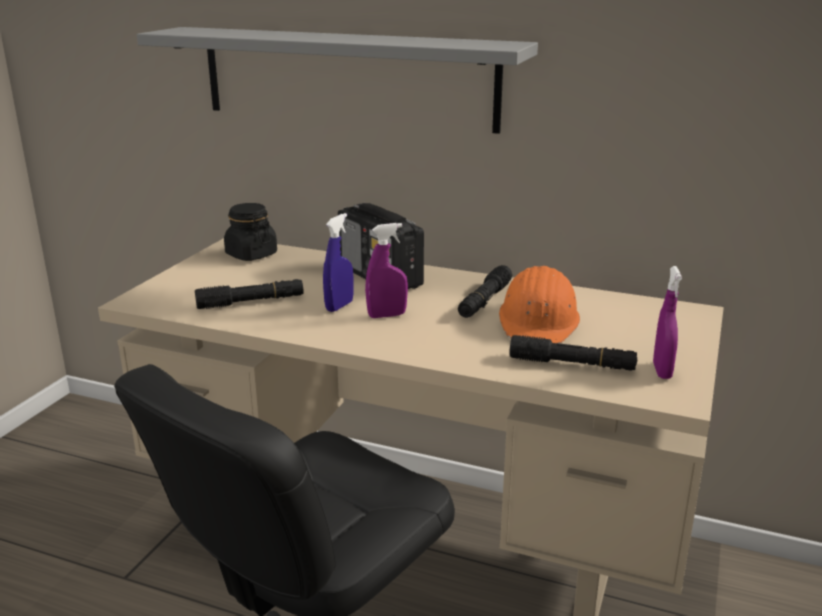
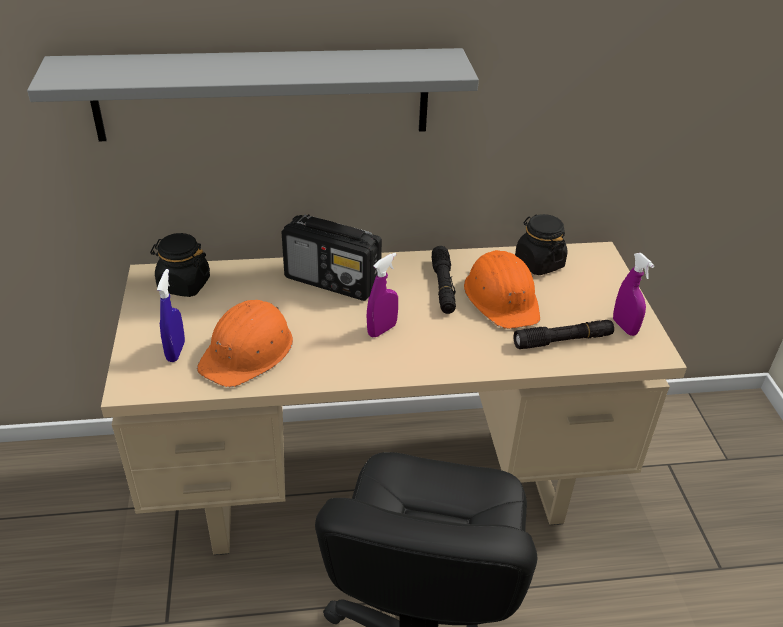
camera: 30 degrees left, 15 degrees up
(251, 302) = (248, 351): black flashlight -> orange hard hat
(339, 306) = (332, 331): blue spray bottle -> blue spray bottle (176, 351)
(611, 305) = (538, 263): none -> black jar

